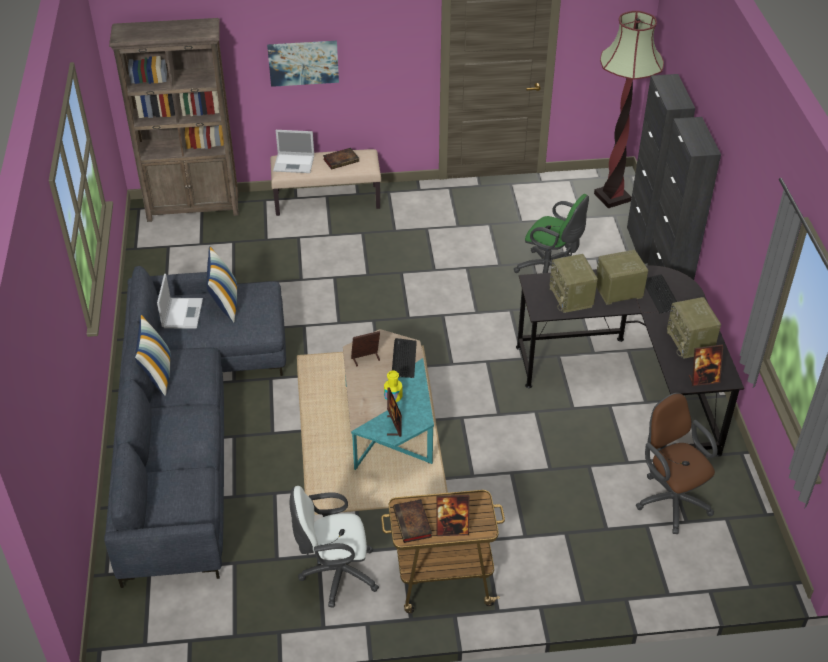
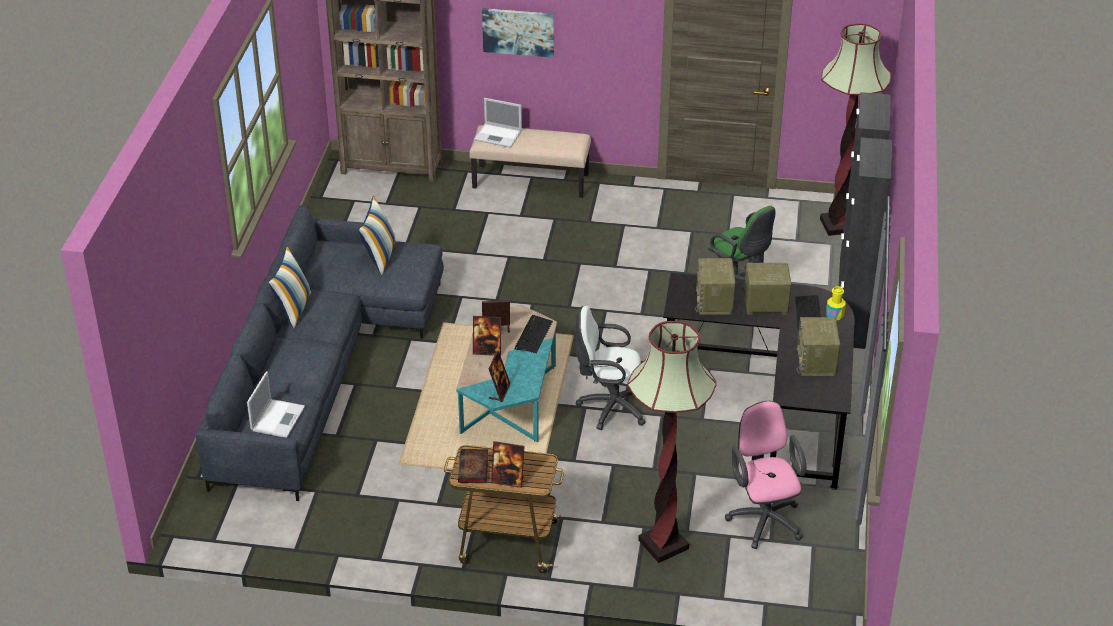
camera: 15 degrees right, 5 degrees down
(182, 313) = (335, 258): laptop -> laptop (278, 418)
(335, 574) = (407, 518): white office chair -> white office chair (609, 407)
(341, 160) = (548, 139): book -> none
(393, 397) = (509, 366): yellow bottle -> yellow bottle (834, 315)
(591, 548) = (663, 544): none -> floor lamp
(670, 499) = (763, 518): brown office chair -> pink office chair
(703, 379) = (812, 397): picture frame -> picture frame (487, 351)

